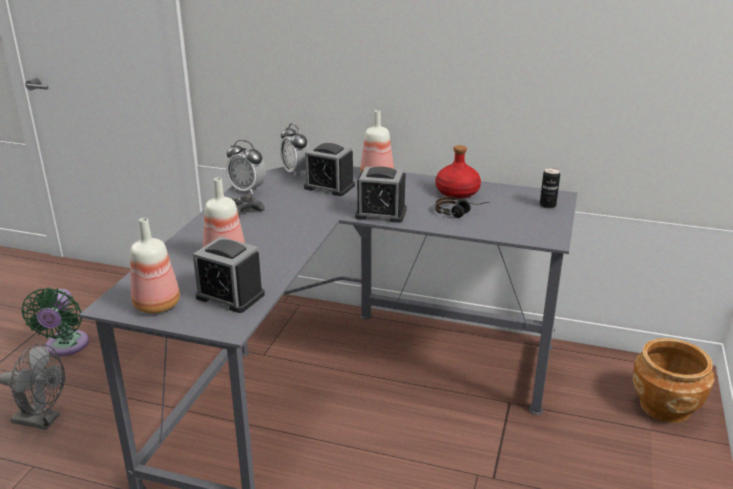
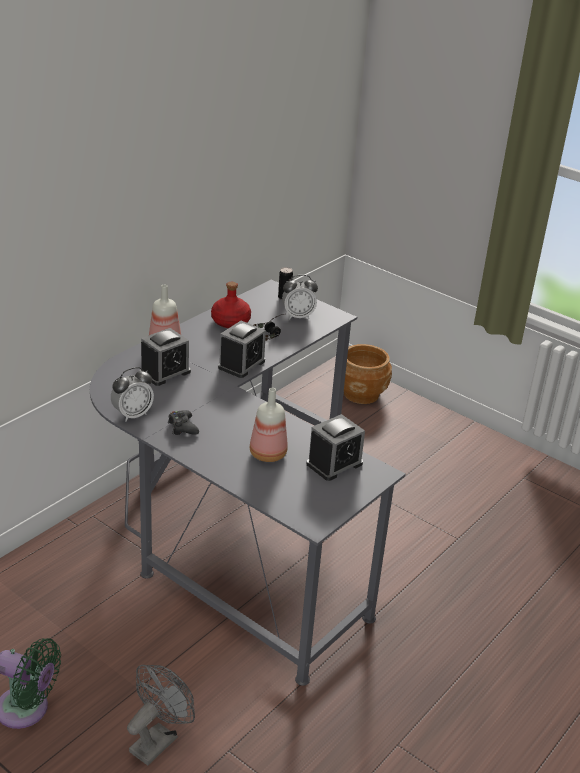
camera: 70 degrees left, 5 degrees up
(157, 304) = (326, 500): bottle -> none
(296, 172) = (113, 380): alarm clock -> alarm clock (298, 316)

